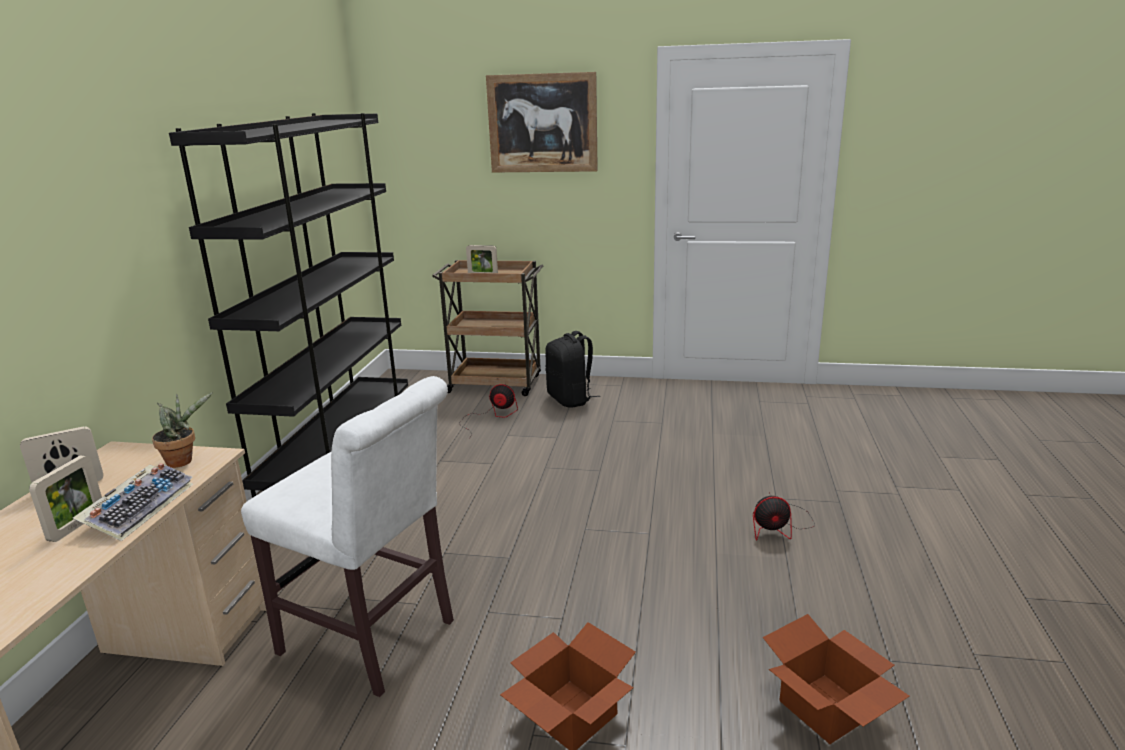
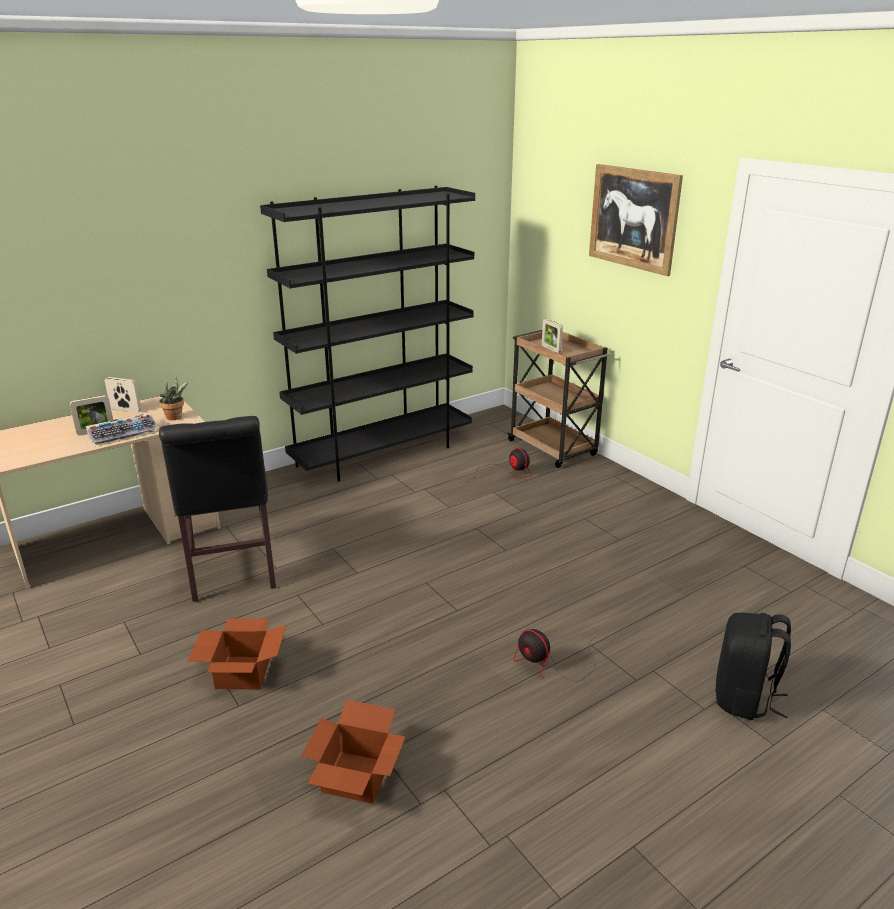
camera: 45 degrees right, 5 degrees up
(374, 640) = (232, 573): white chair -> black chair
(570, 399) = (584, 486): black backpack -> black backpack (744, 698)

